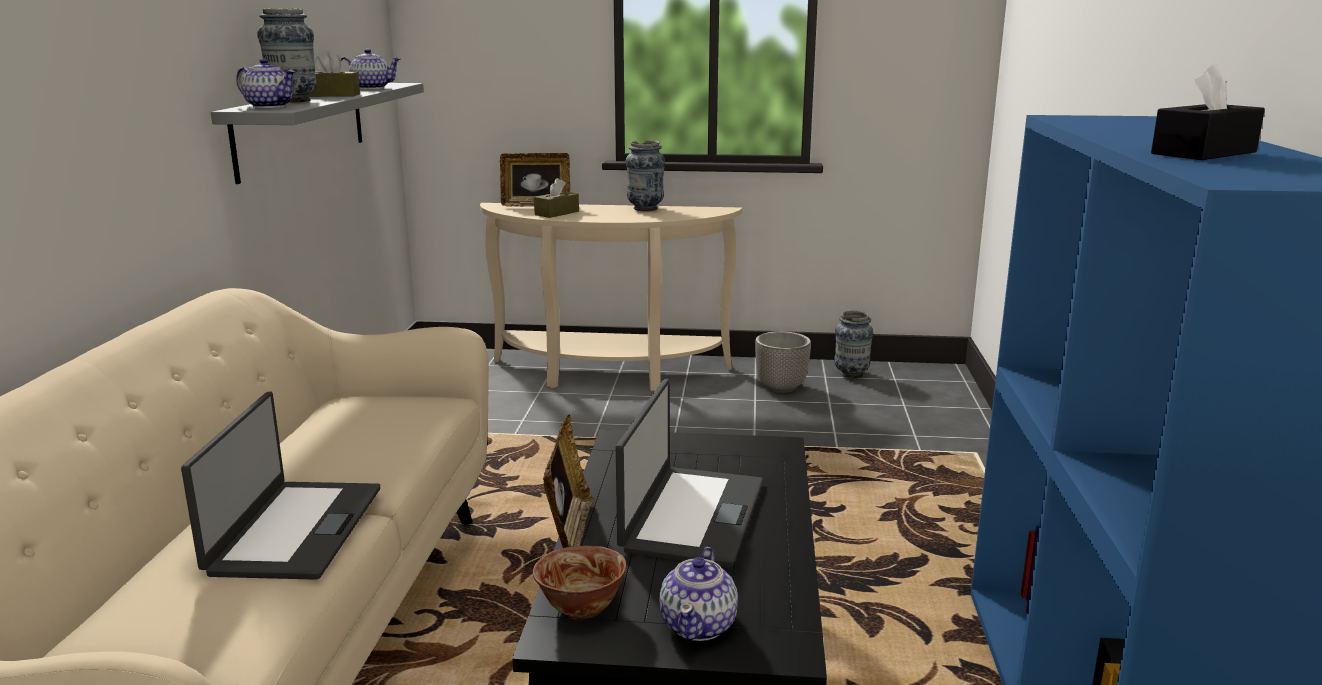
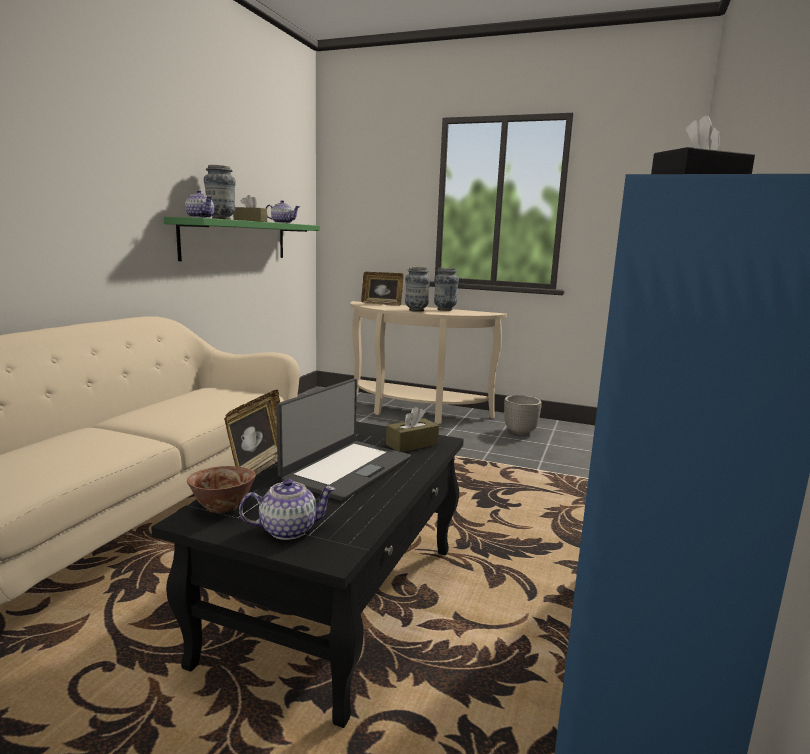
camera: 15 degrees right, 5 degrees down
(294, 530) = (109, 441): laptop -> none
(302, 127) = (236, 240): grey shelf -> green shelf
(557, 213) = (389, 307): brown tissue box -> brown tissue box (412, 444)
(699, 625) = (287, 530): teapot -> teapot turned 135 degrees counterclockwise
(851, 374) = (572, 430): vase -> vase (416, 310)

